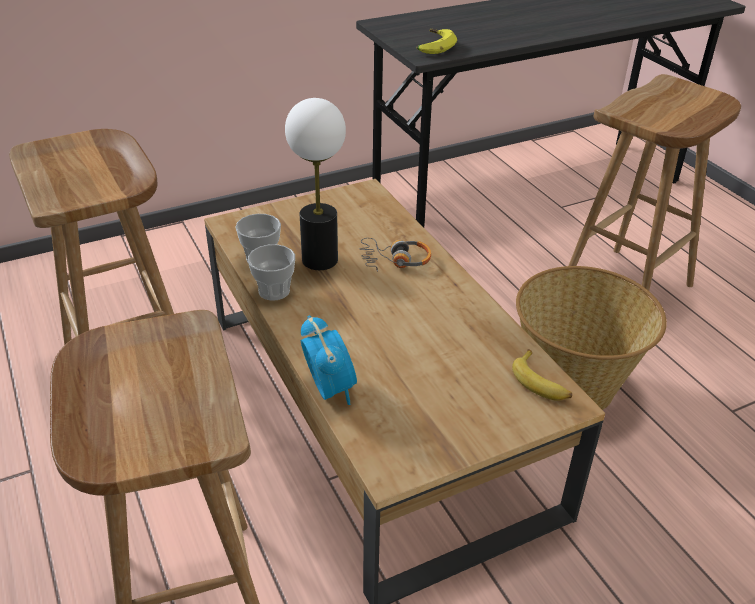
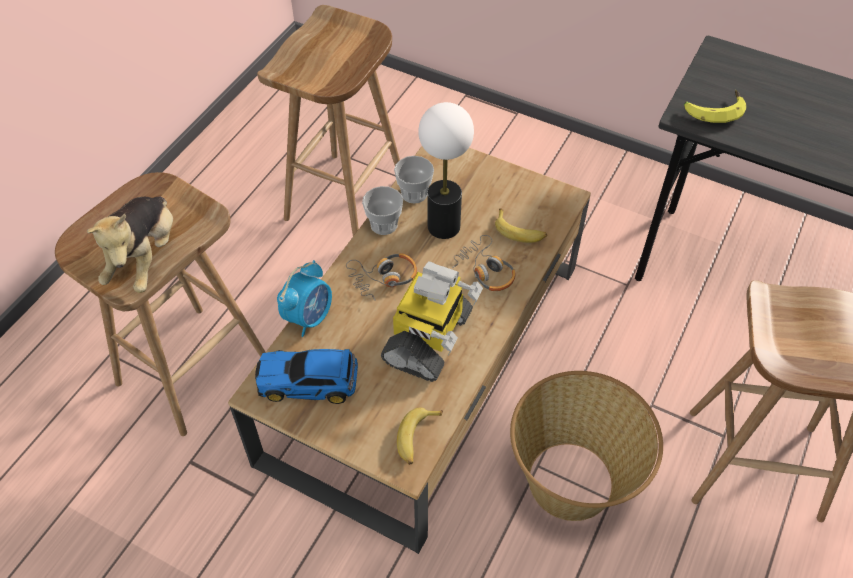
camera: 55 degrees right, 15 degrees up
(189, 405) = (145, 258): none -> plush toy
(337, 320) = (383, 278): none -> headphones
(374, 226) = (519, 231): none -> banana
(411, 424) = (310, 381): none -> toy car
(437, 325) = (429, 339): none -> toy robot

